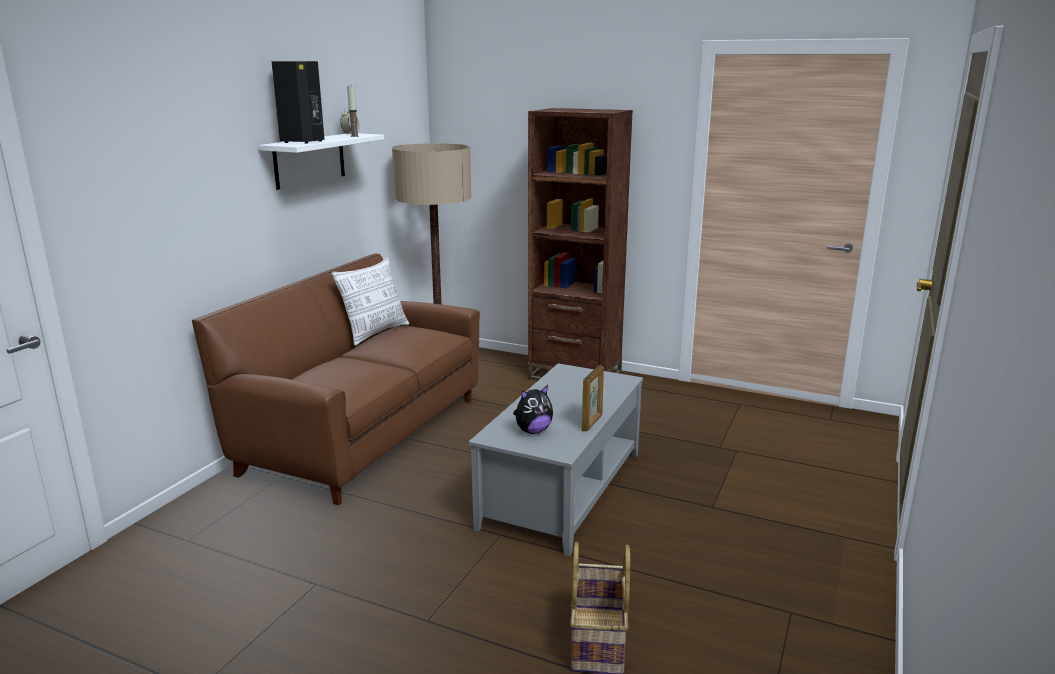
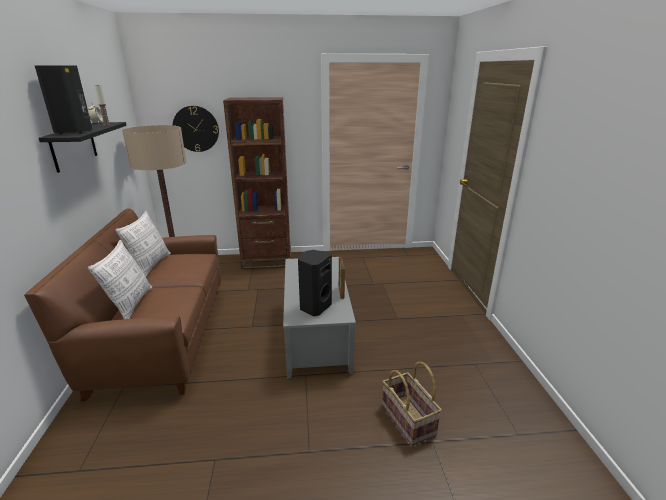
camera: 30 degrees left, 5 degrees up
(309, 160) = (74, 146): white shelf -> black shelf
(314, 370) = (131, 304): none -> pillow
(503, 152) = (196, 129): none -> wall clock
(533, 431) = (314, 307): plush toy -> black speaker

